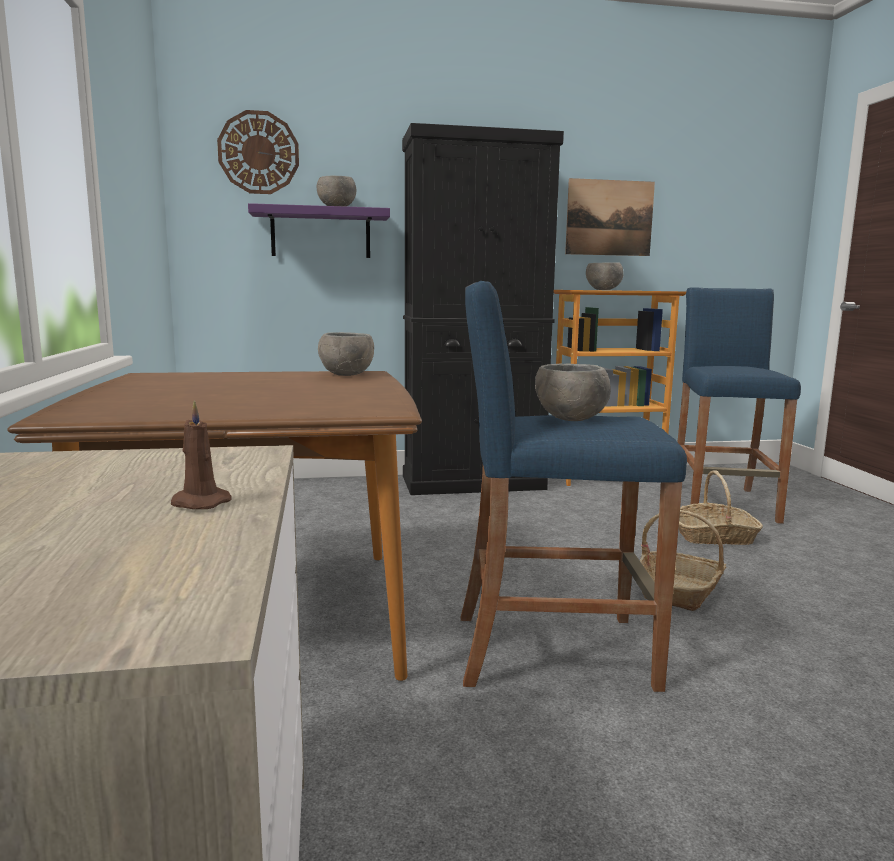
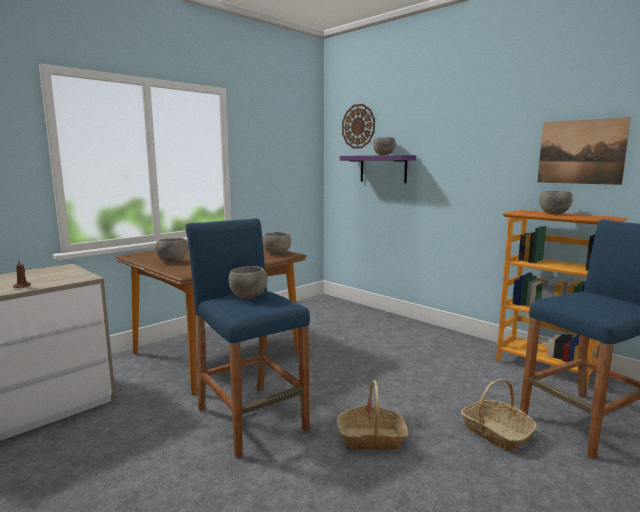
camera: 55 degrees right, 0 degrees up
(239, 407) = (172, 261): none -> grey bowl
(473, 483) = (442, 337): black cabinet -> none

